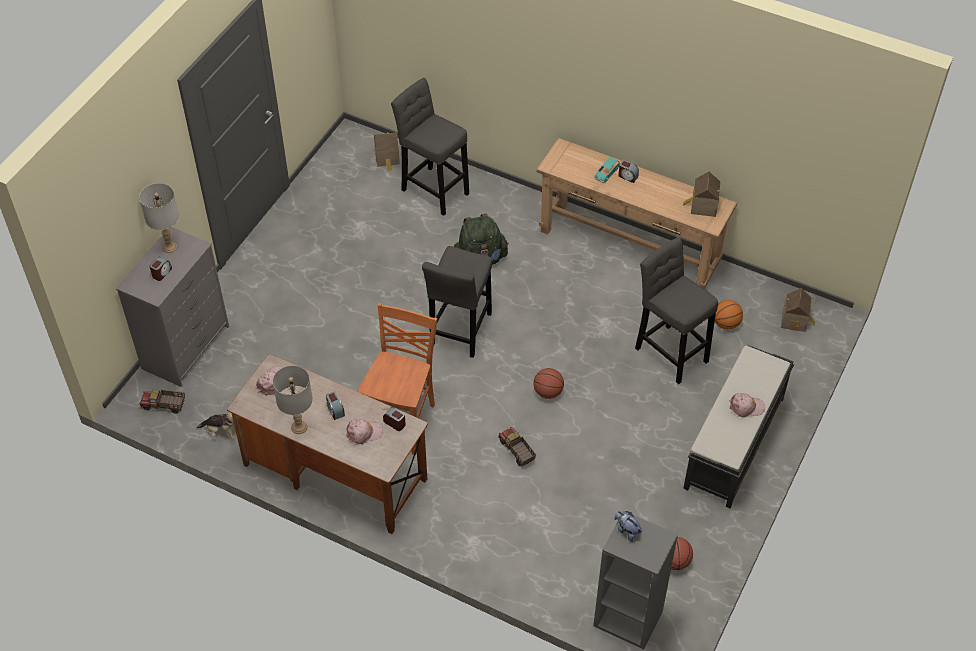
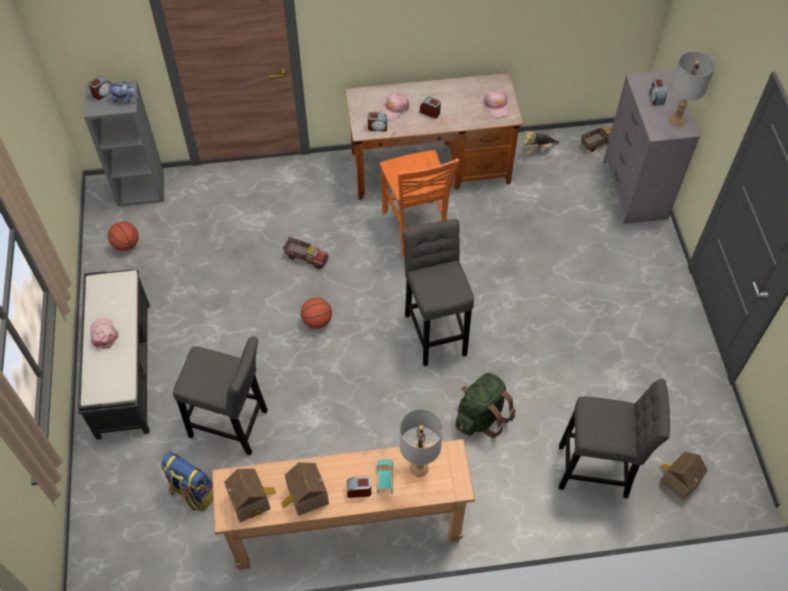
camera: 145 degrees right, 5 degrees up
(299, 427) = (444, 88): grey table lamp -> grey table lamp (419, 467)
(645, 552) = (102, 93): none -> alarm clock
(726, 323) = (192, 492): basketball -> backpack
(746, 407) = (103, 334): pink cap -> pink cap turned 105 degrees clockwise
(795, 320) = (120, 542): toy house -> toy house (306, 497)

